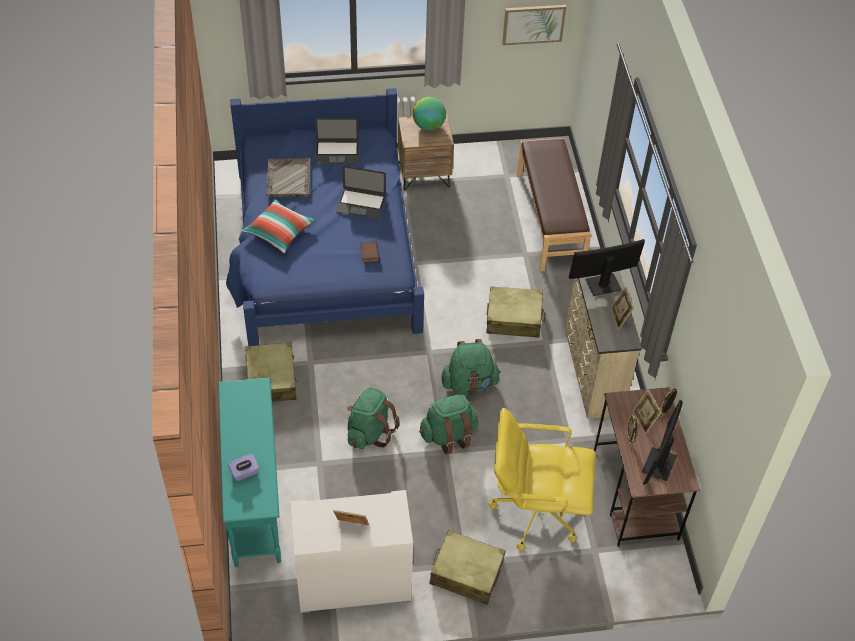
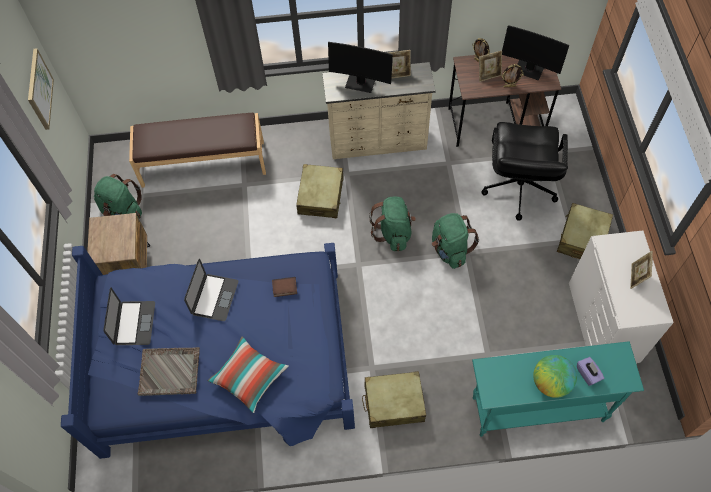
camera: 85 degrees left, 10 degrees up
(369, 432) = (450, 313): green backpack -> green backpack (123, 211)
(428, 126) = (105, 235): globe -> globe (551, 383)
(535, 510) = (518, 189): yellow office chair -> black office chair
(602, 285) = (360, 82): monitor -> monitor turned 60 degrees counterclockwise

